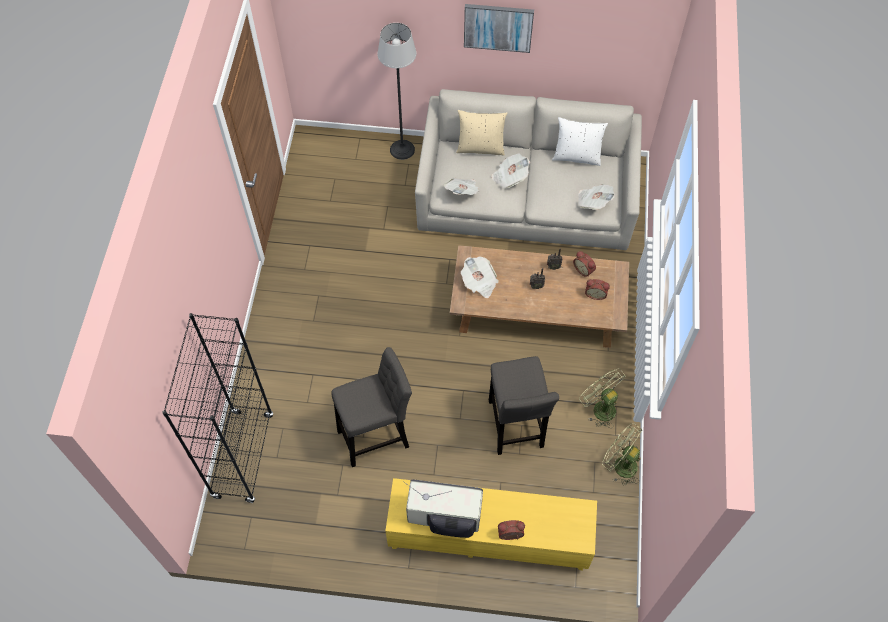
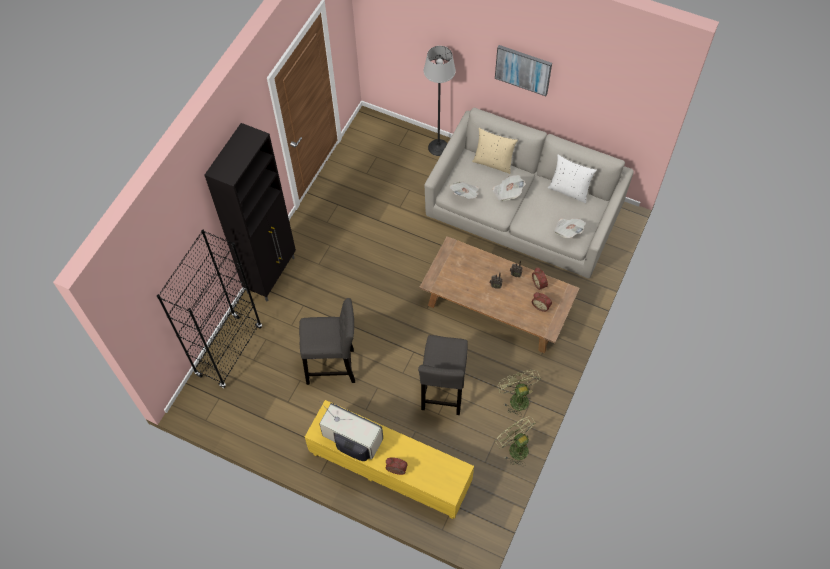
camera: 20 degrees right, 0 degrees up
(261, 349) = (272, 274): none -> black cabinet
(479, 282) = (451, 270): newspaper -> none

